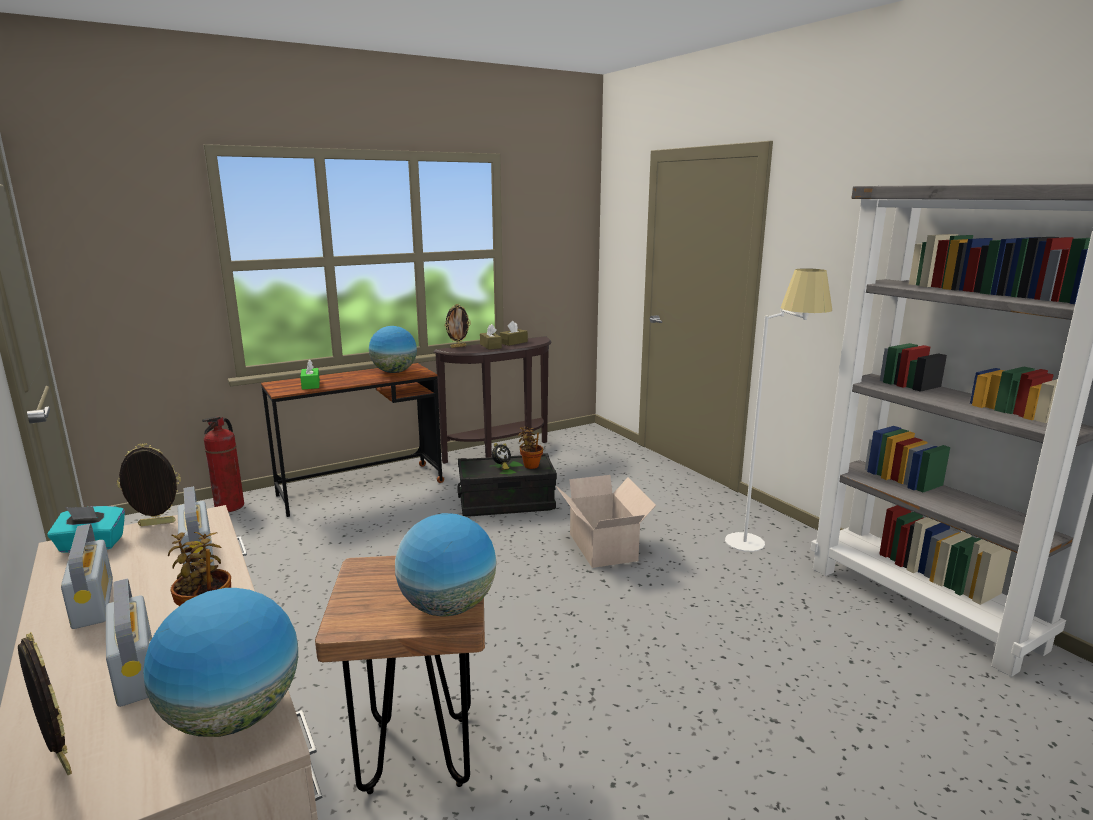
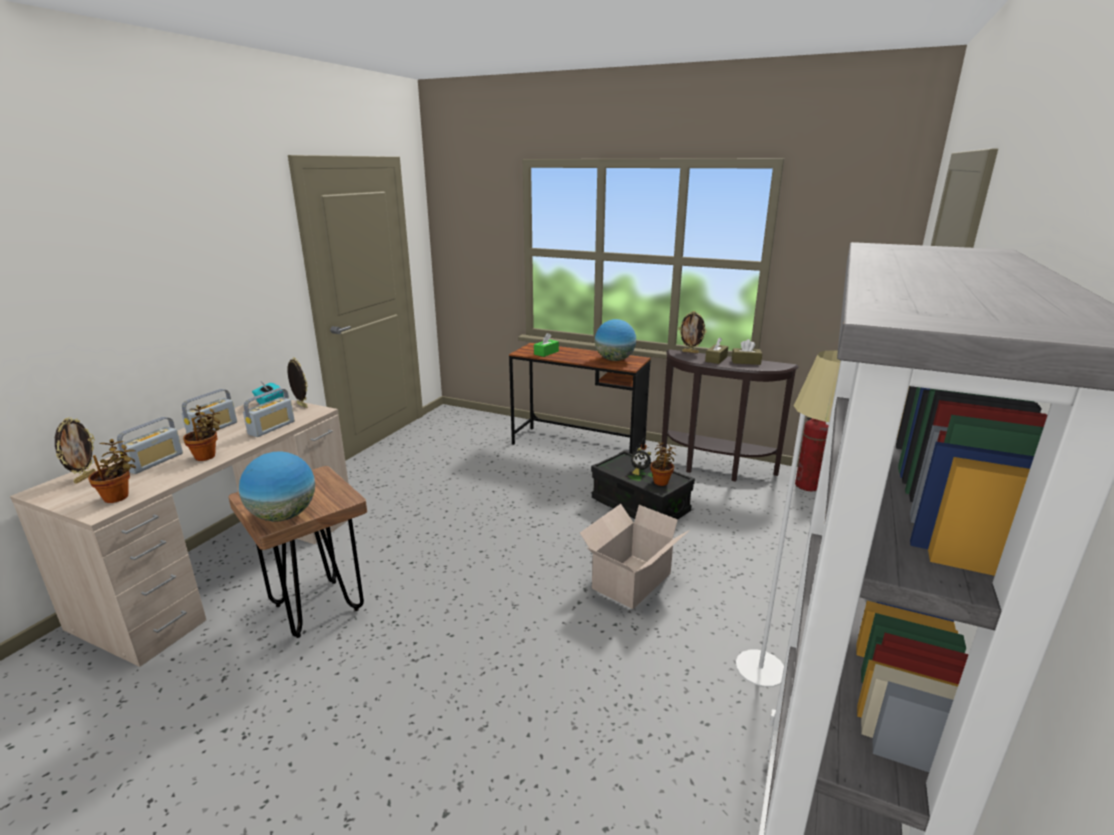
camera: 55 degrees right, 5 degrees up
(229, 506) = (501, 424): fire extinguisher -> fire extinguisher (807, 485)
(233, 717) = (119, 497): globe -> potted plant

